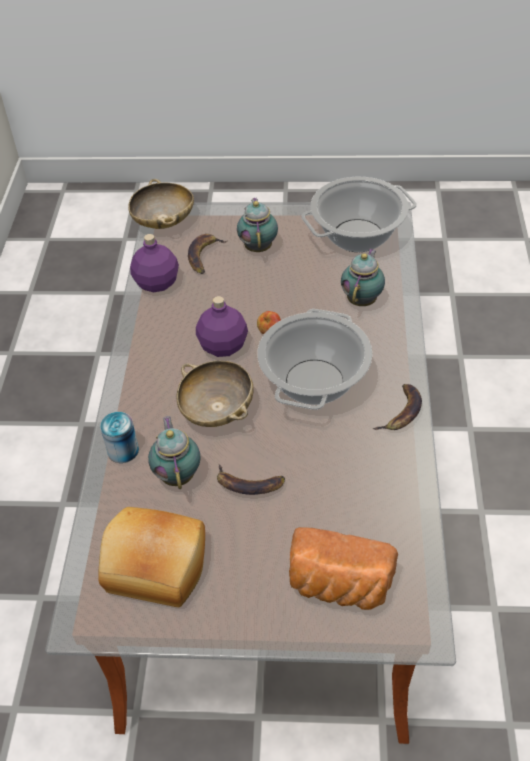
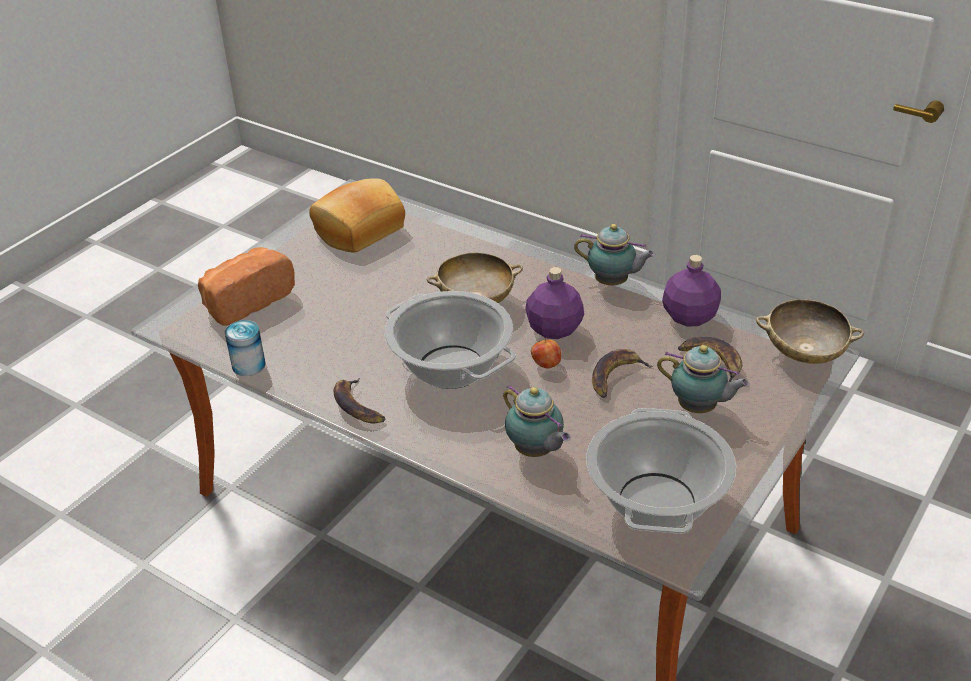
camera: 120 degrees right, 10 degrees down
(123, 450) = (482, 243): can -> can (248, 365)
(178, 474) = (429, 261): teapot -> teapot (613, 283)
(248, 485) = (380, 290): banana -> banana (616, 376)

